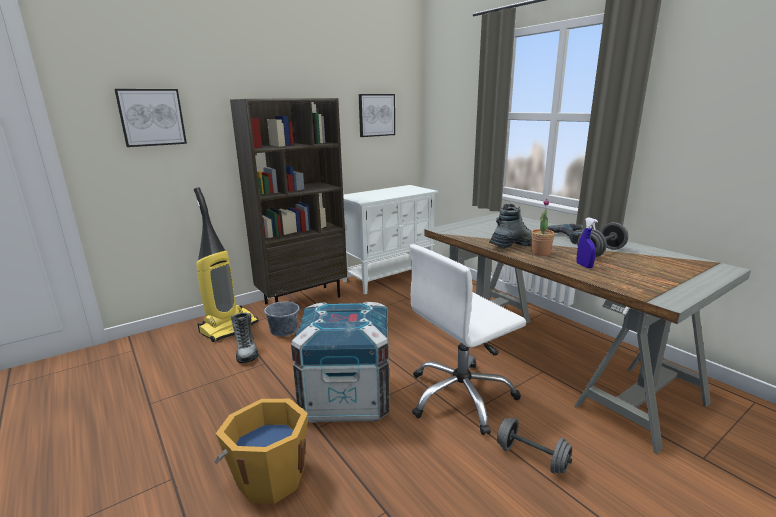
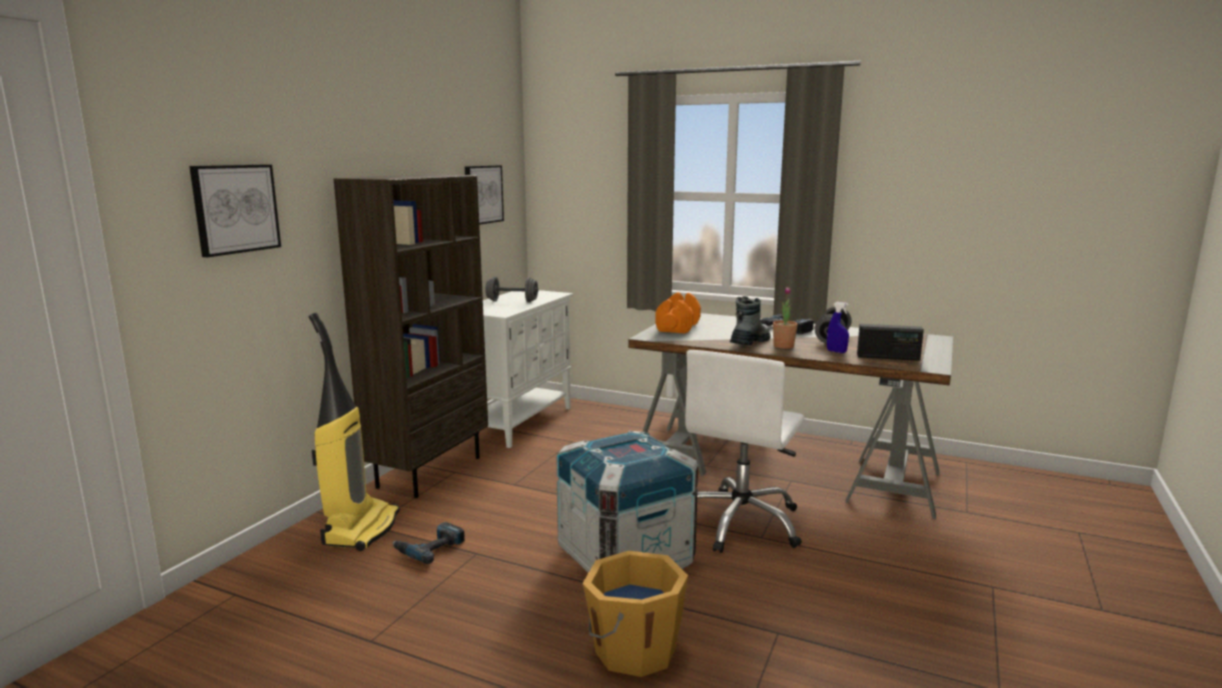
camera: 30 degrees left, 5 degrees down
(246, 351) = (429, 548): boot -> power drill
(283, 330) = (451, 512): grey bucket -> none
(478, 224) = (678, 327): none -> orange dumbbell
(532, 457) = (851, 551): grey dumbbell -> grey dumbbell (512, 301)
(631, 280) = (888, 357): none -> radio

